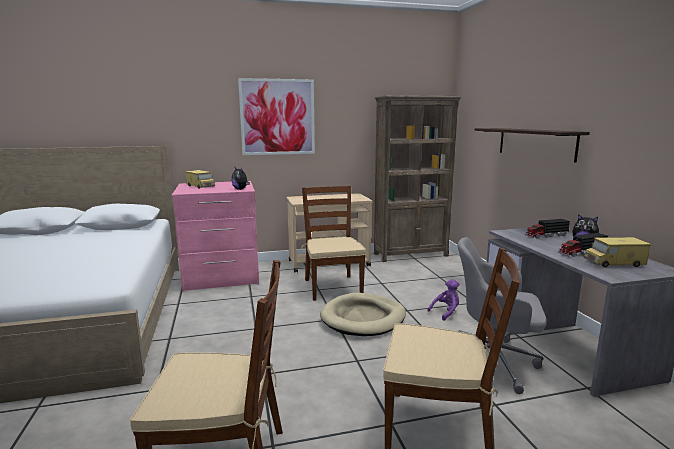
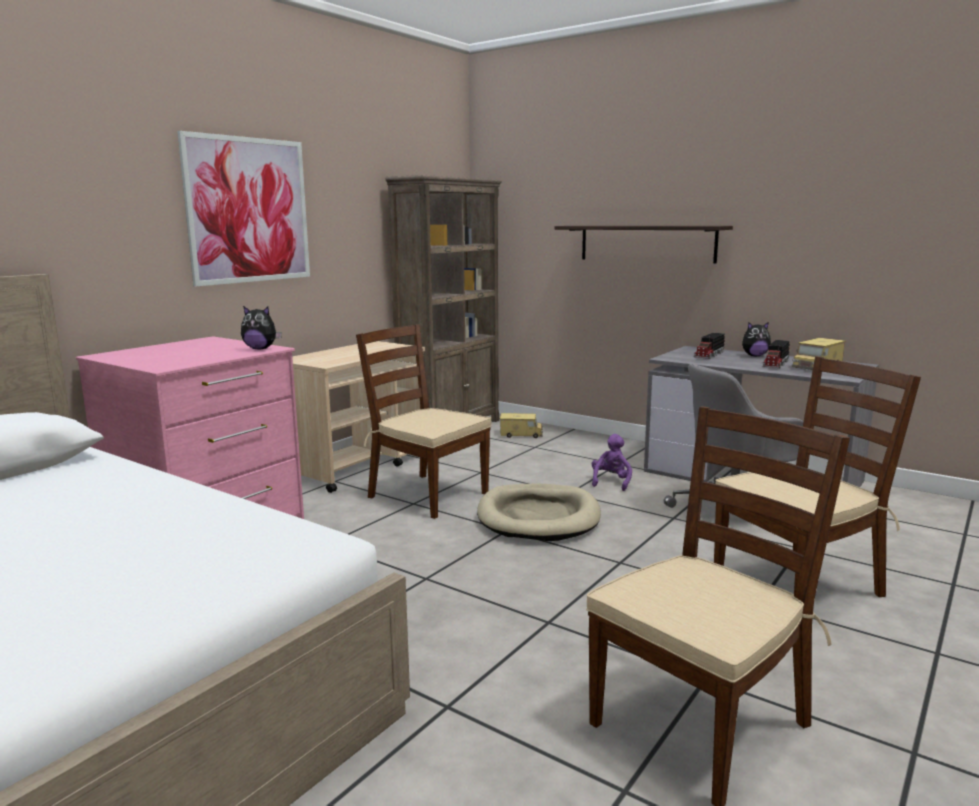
camera: 40 degrees left, 0 degrees up
(200, 186) = (153, 354): toy truck -> toy truck (521, 434)

